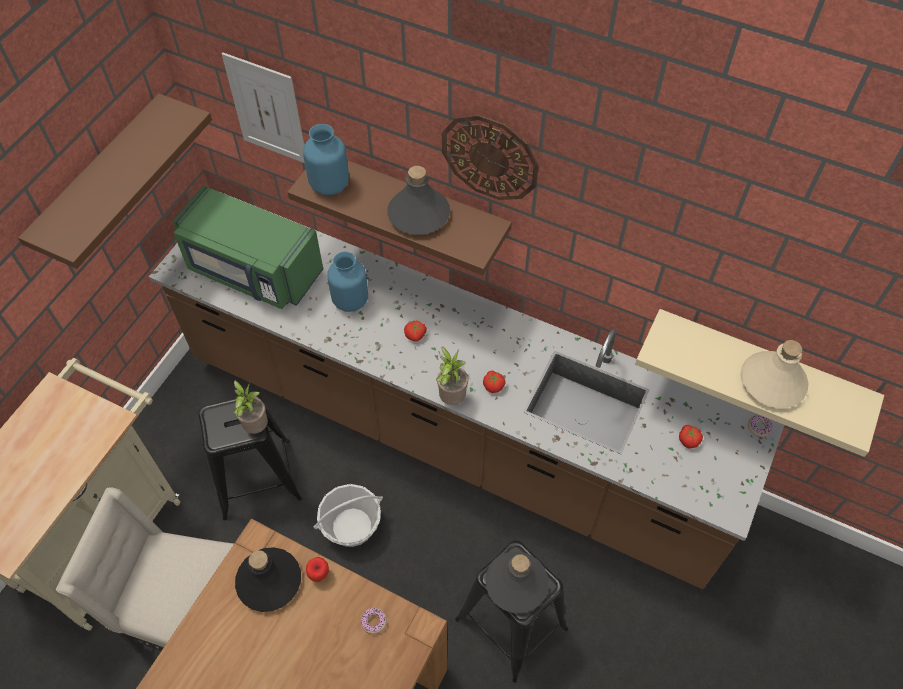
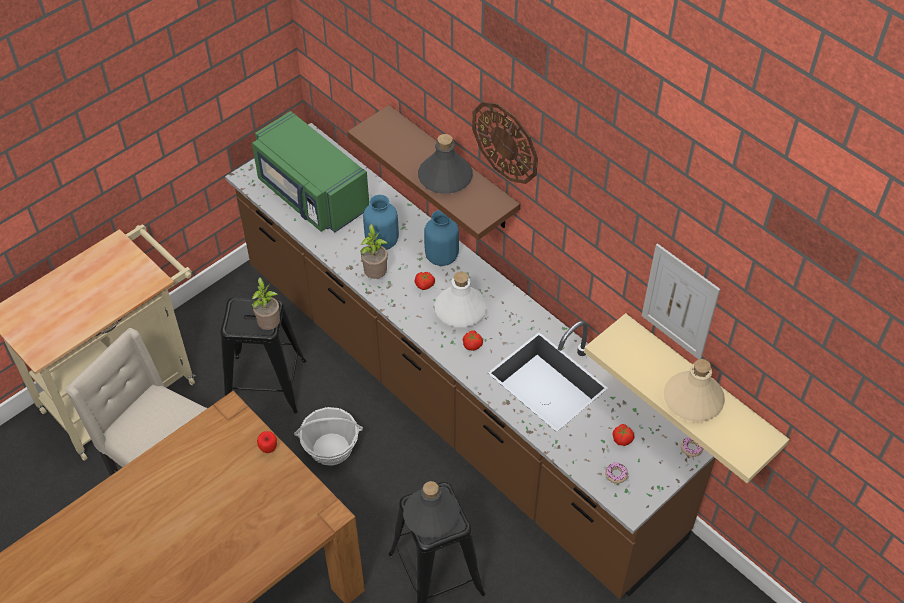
camera: 20 degrees right, 5 degrees down
(101, 181) = (206, 85): brown shelf -> none
(267, 109) = (354, 60): picture -> picture (679, 302)
(269, 580) = (228, 441): black bottle -> none
(329, 185) = (383, 134): blue vase -> blue vase (441, 256)
(374, 621) = (296, 497): donut -> donut (616, 474)
(451, 397) = (432, 343): potted plant -> potted plant (376, 275)
(465, 350) = (461, 309): none -> white bottle

